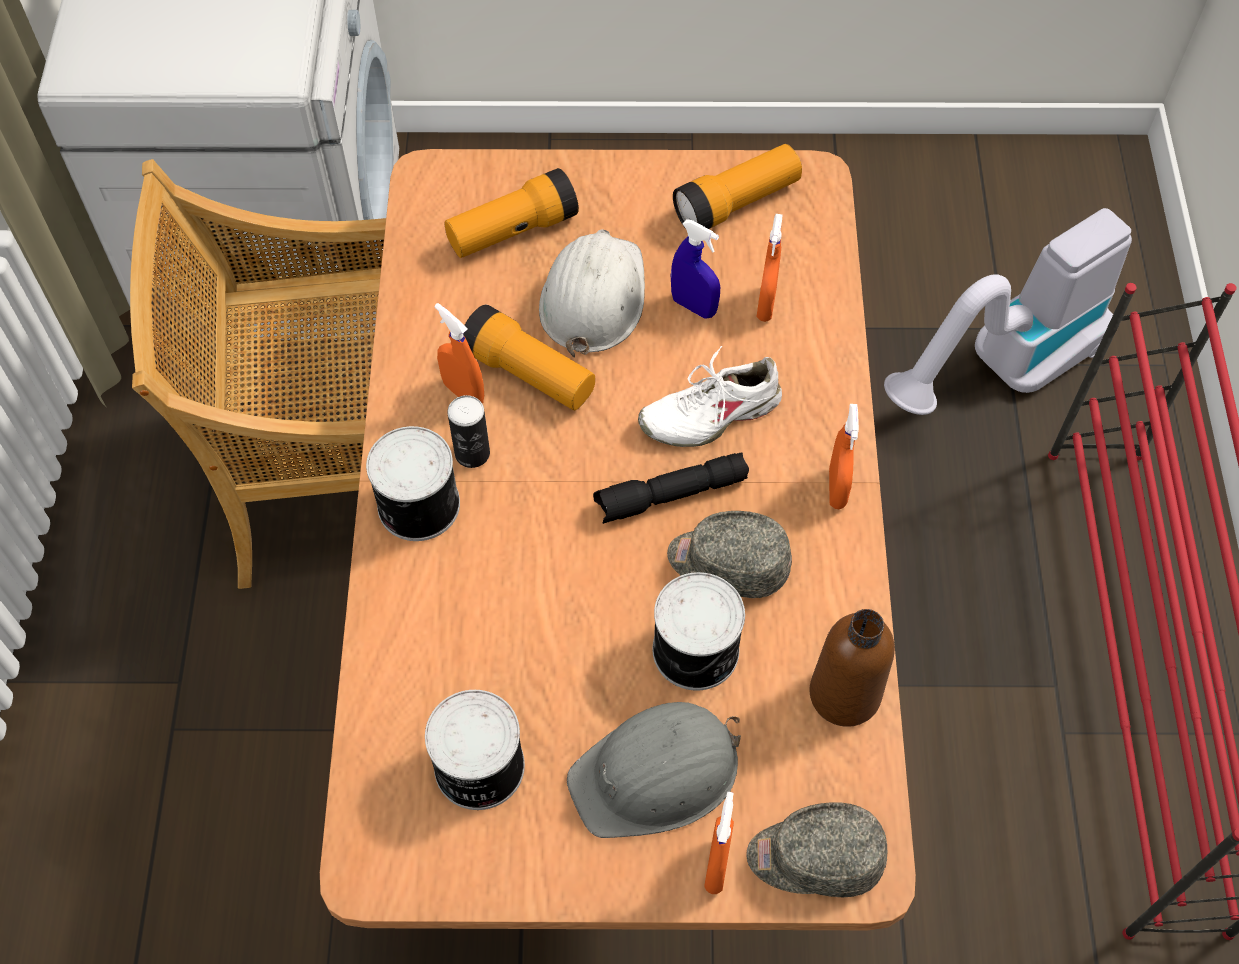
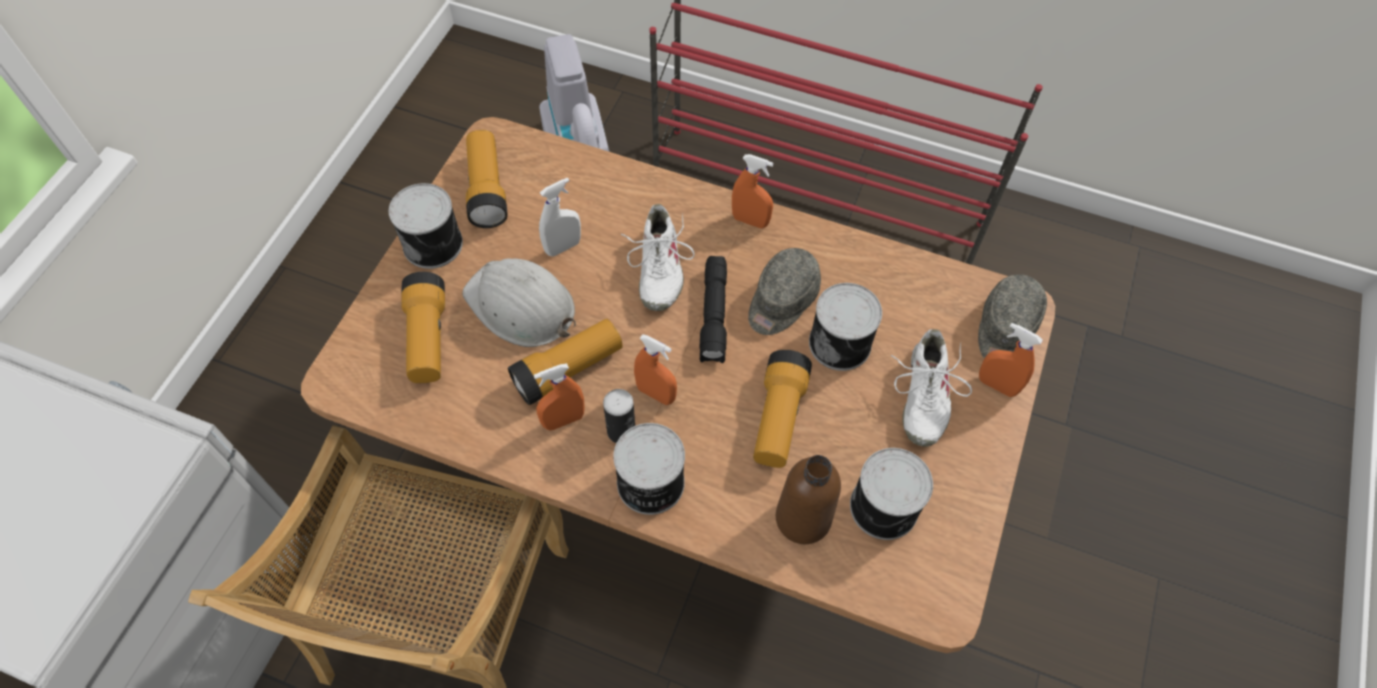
camera: 70 degrees left, 0 degrees up
(556, 611) = (778, 418): none -> flashlight
(637, 186) = (434, 243): none -> can
(658, 773) = (923, 397): grey hard hat -> white shoe
(693, 306) = (563, 247): blue spray bottle -> white spray bottle
(766, 304) = (584, 205): orange spray bottle -> orange spray bottle (656, 394)
(844, 694) = (900, 272): brown bottle -> brown bottle (803, 518)

